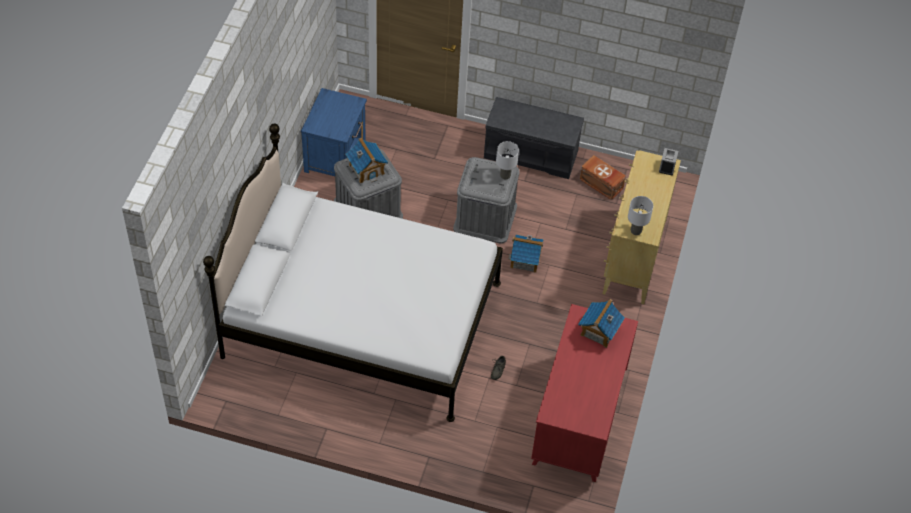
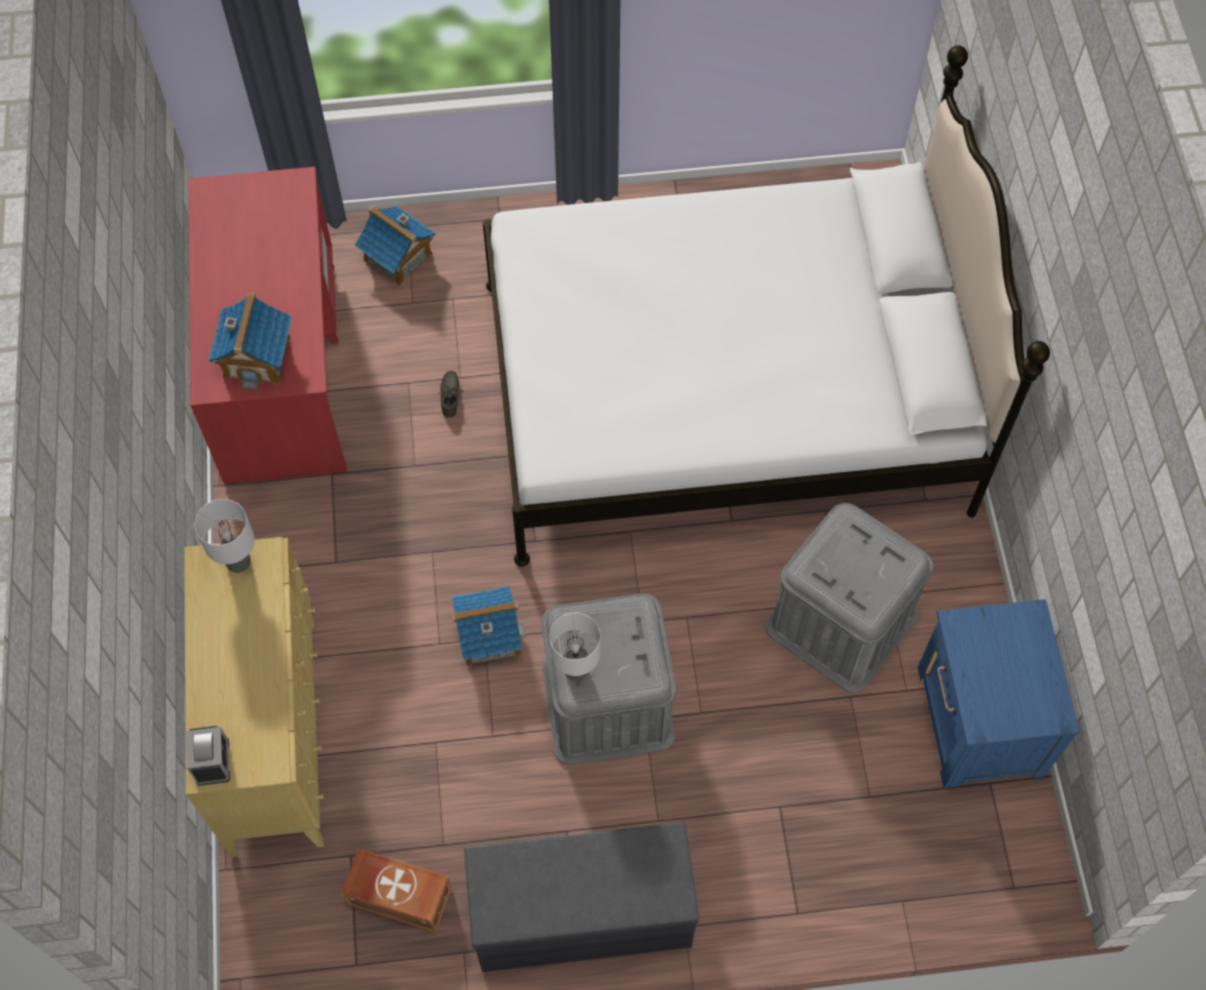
camera: 160 degrees right, 10 degrees up
(367, 169) = (861, 568): toy house -> toy house (398, 257)

